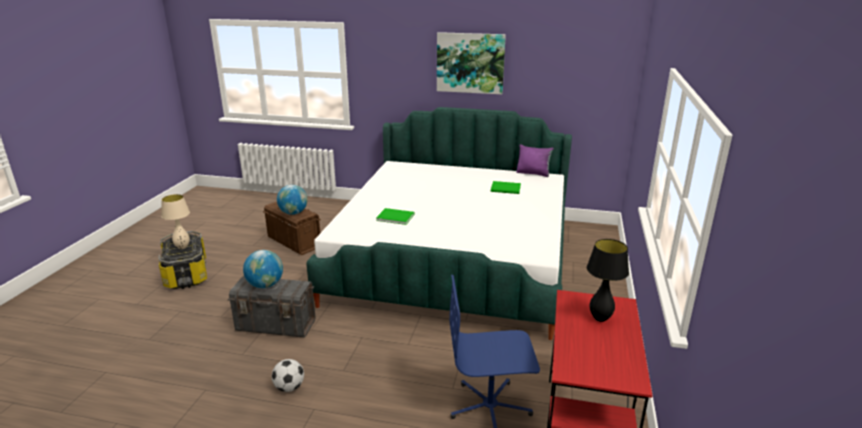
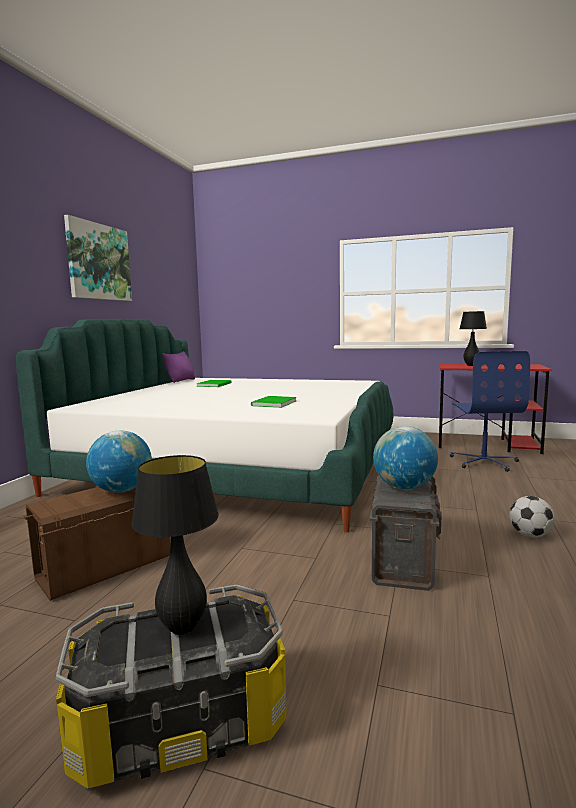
camera: 85 degrees left, 15 degrees down
(182, 247) = (182, 627): beige table lamp -> black table lamp

